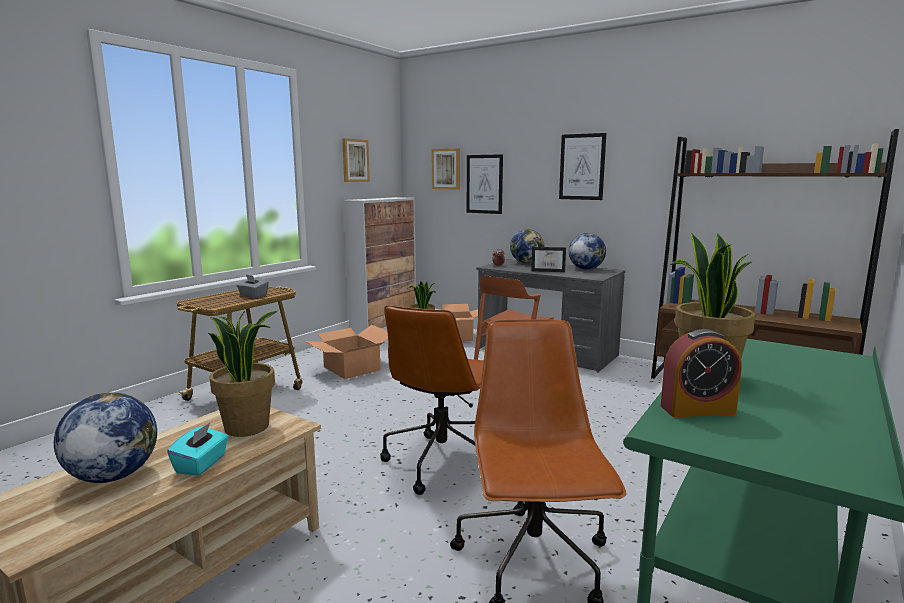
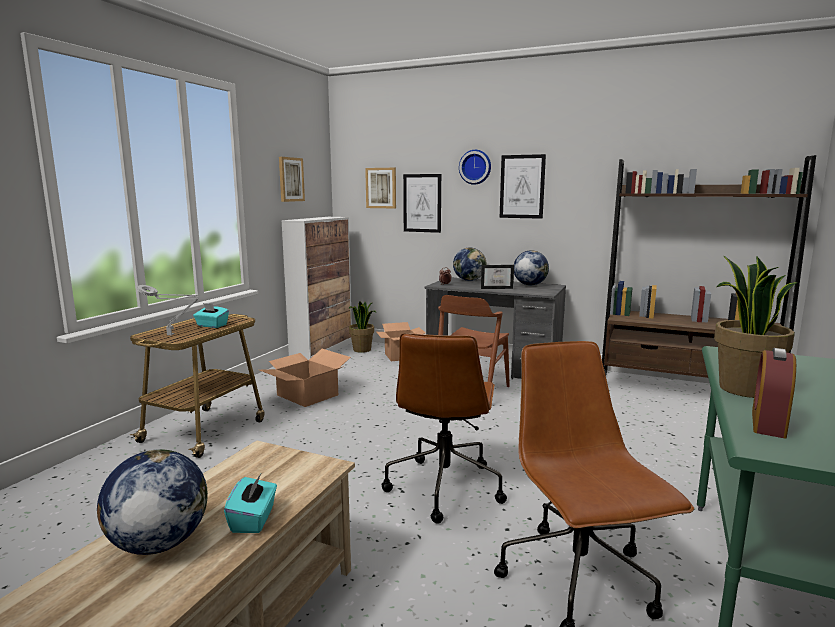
camera: 10 degrees left, 0 degrees up
(213, 302) = (172, 335): none -> grey table lamp
(248, 427) = (278, 472): potted plant -> none
(253, 296) = (212, 325): grey tissue box -> turquoise tissue box
(536, 147) = (475, 167): none -> wall clock
(697, 409) = (768, 423): alarm clock -> alarm clock turned 135 degrees clockwise

